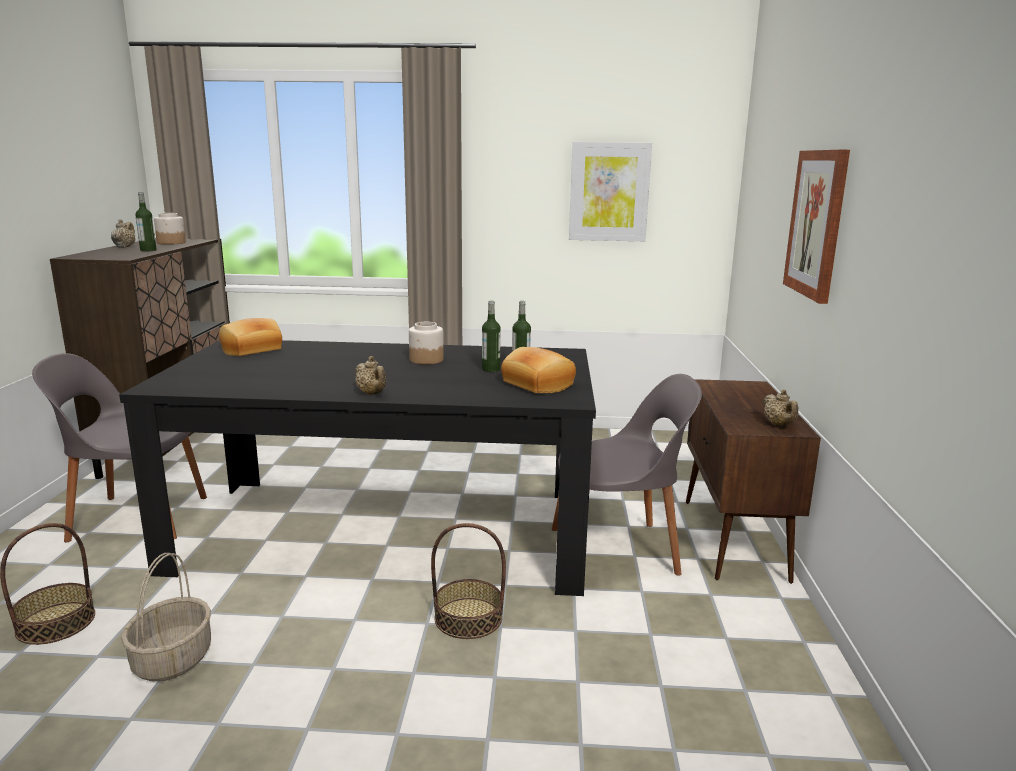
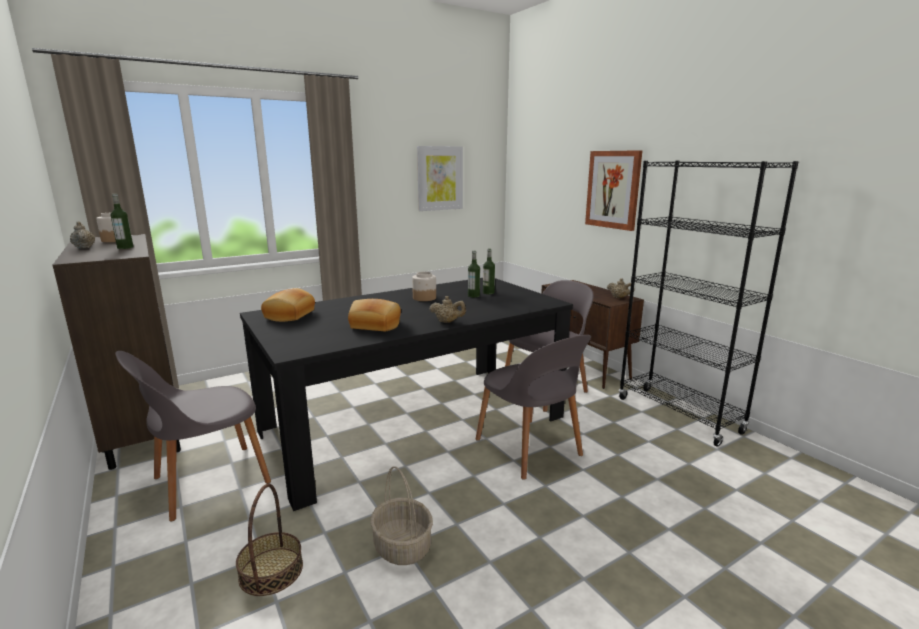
camera: 35 degrees left, 0 degrees up
(468, 618) = (529, 449): basket -> grey chair
(536, 385) = (517, 298): bread -> bread (375, 326)
(786, 671) = (678, 415): none -> black bookcase

